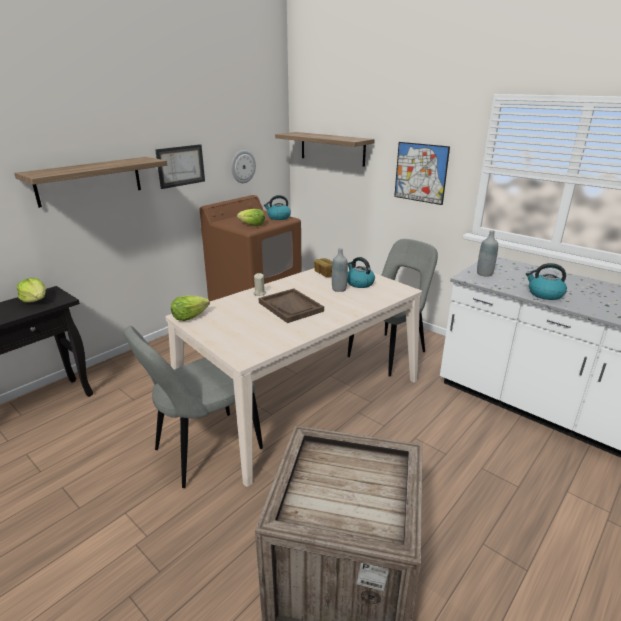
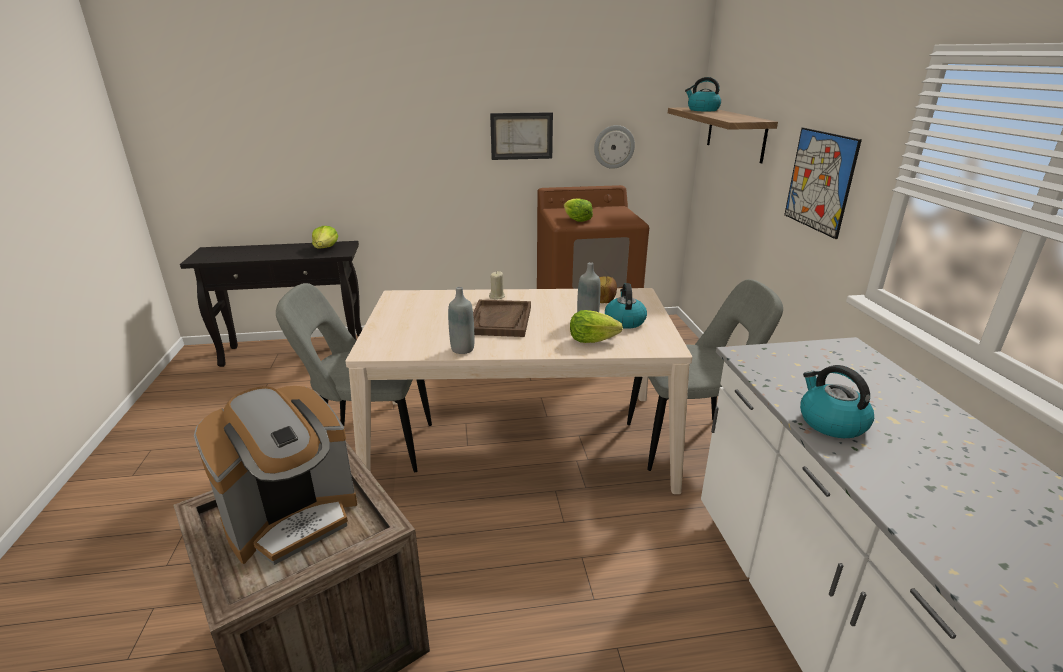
camera: 40 degrees right, 0 degrees up
(89, 181) = (409, 140): shelf -> none
(189, 317) = (398, 298): lettuce -> lettuce (591, 340)
(278, 217) = (623, 217): kettle -> kettle (702, 110)
(342, 485) = (293, 518): none -> coffee machine
(484, 274) = (785, 359): grey bottle -> grey bottle (462, 349)

